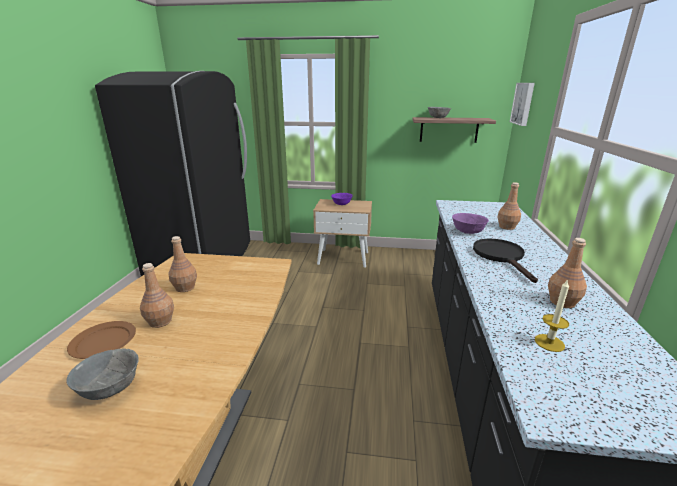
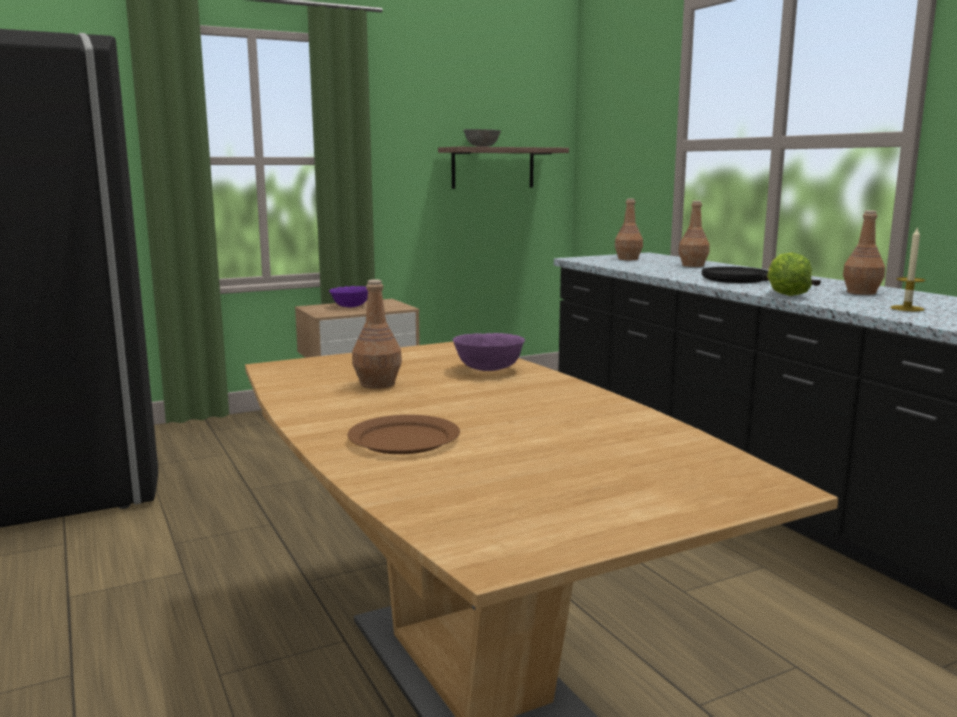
camera: 35 degrees left, 10 degrees down
(110, 388) = (538, 456): grey bowl -> none
(160, 321) = (437, 410): brown bottle -> brown bottle (628, 259)
(468, 232) = (665, 272): purple bowl -> purple bowl (488, 369)
(487, 287) = (785, 295): none -> lettuce
(523, 103) = (598, 123): picture -> none

